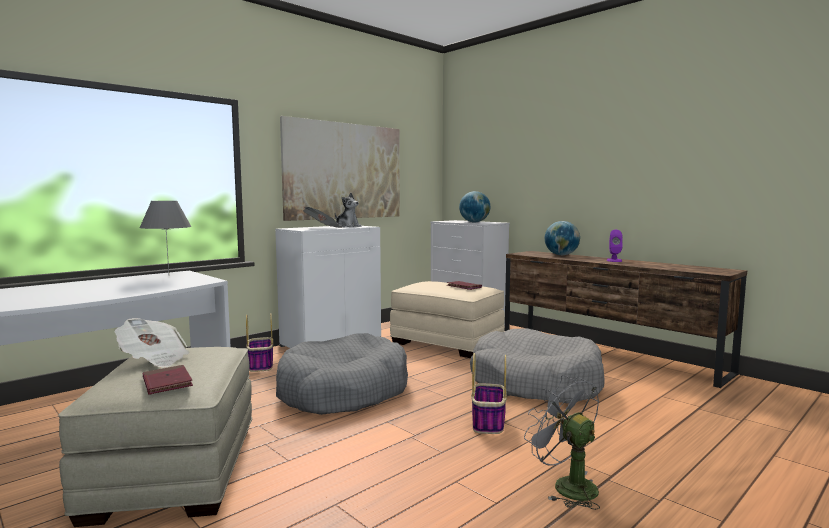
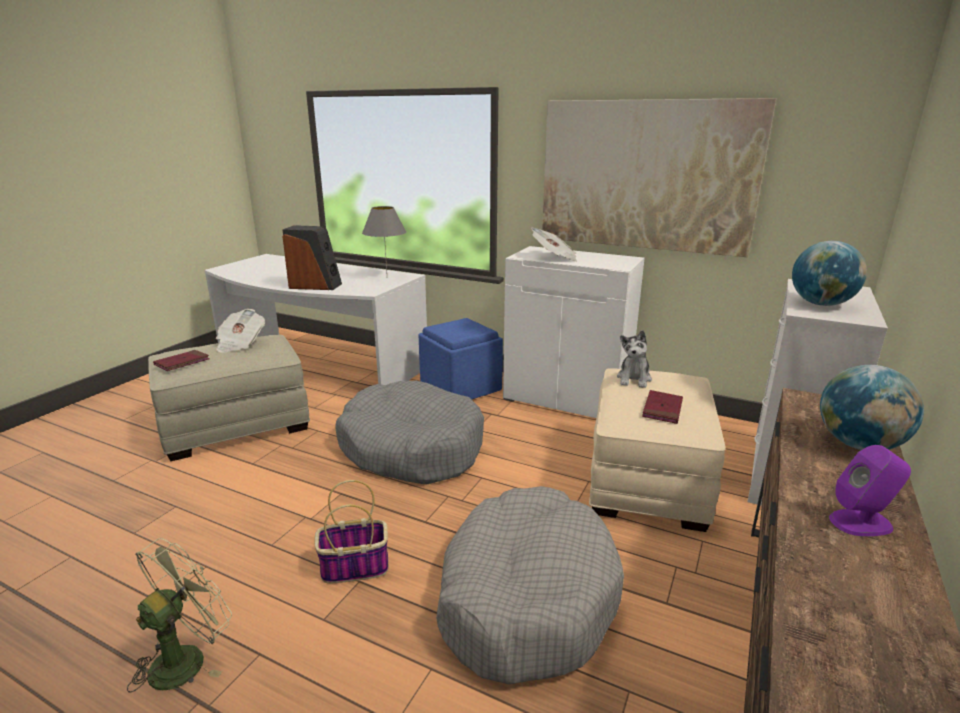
camera: 70 degrees right, 15 degrees up
(137, 290) = (315, 285): none -> speaker
(260, 365) = (461, 387): basket -> blue ottoman
(347, 226) = (602, 261): plush toy -> plush toy (634, 379)
(566, 486) = (186, 658): grey fan -> green fan

